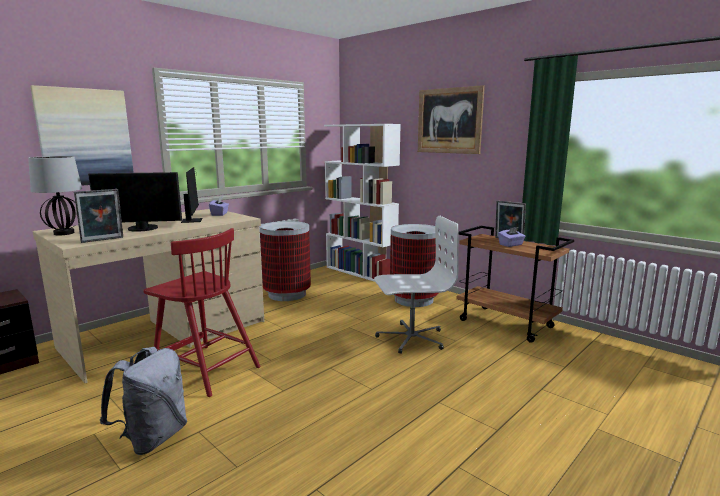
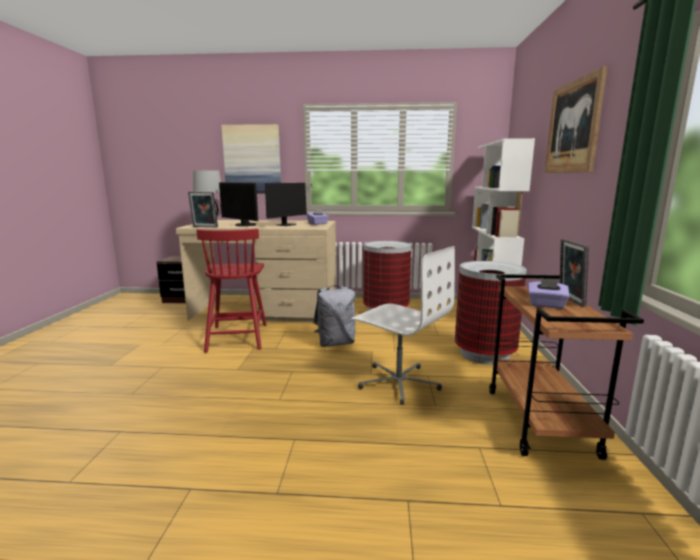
camera: 50 degrees right, 0 degrees up
(153, 438) = (146, 359): grey backpack -> grey backpack (335, 343)

